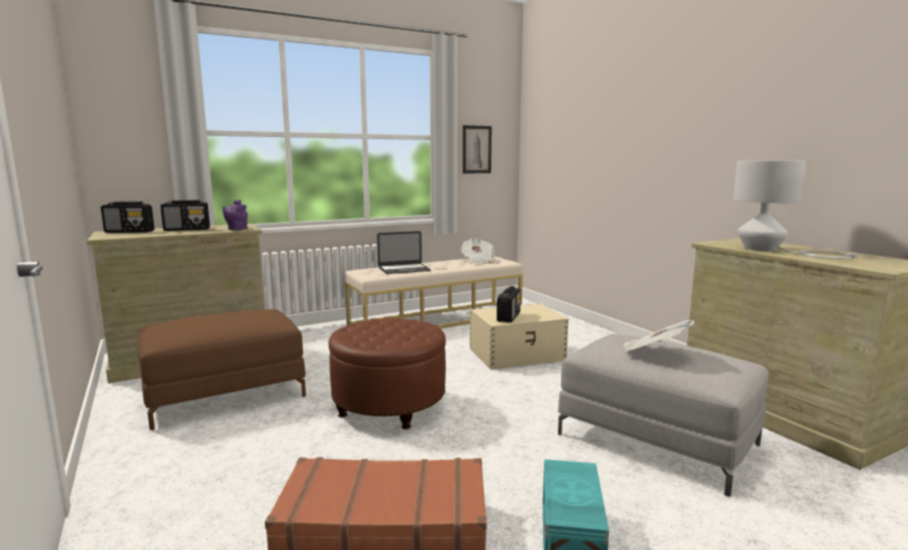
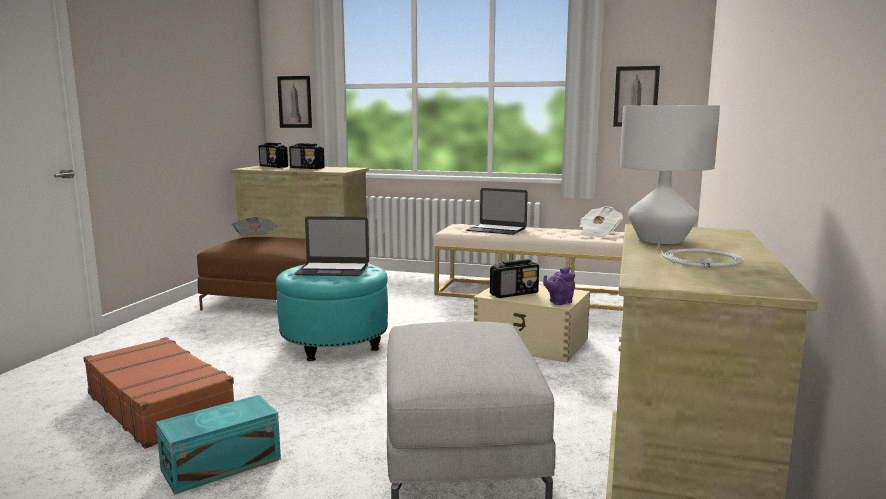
camera: 45 degrees right, 0 degrees up
(127, 150) = (295, 102): none -> picture
(236, 229) = (332, 170): purple teapot -> purple teapot (559, 302)
(386, 330) = (333, 270): none -> laptop
(389, 406) = (334, 343): brown ottoman -> turquoise ottoman
(653, 353) = (448, 340): newspaper -> newspaper (255, 238)

